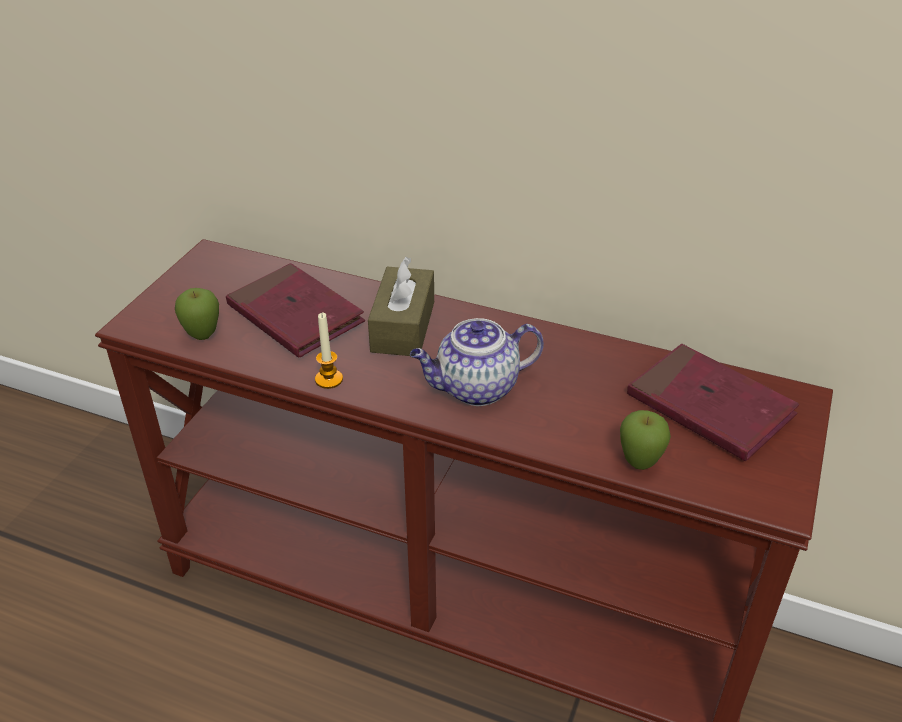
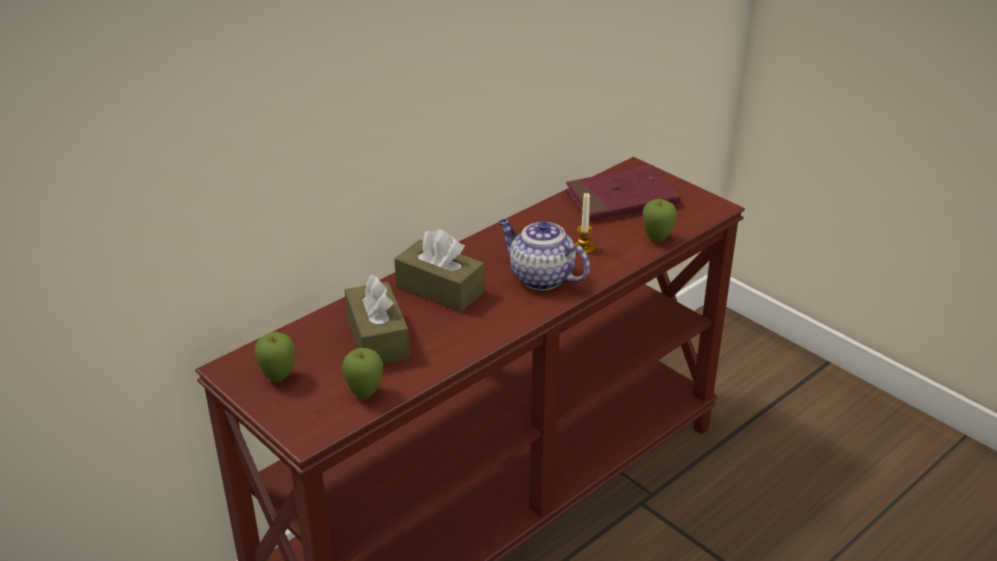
camera: 65 degrees left, 5 degrees down
(206, 282) = (278, 378): none -> apple
(295, 315) = (377, 338): red book -> brown tissue box
(329, 379) = (479, 339): candle -> candle (583, 248)
(475, 388) = (540, 277): teapot -> teapot turned 120 degrees clockwise

